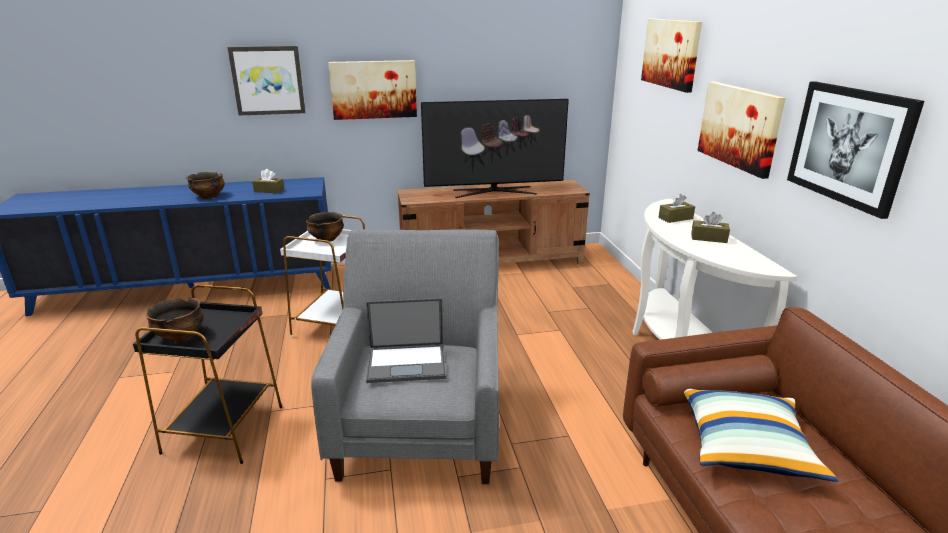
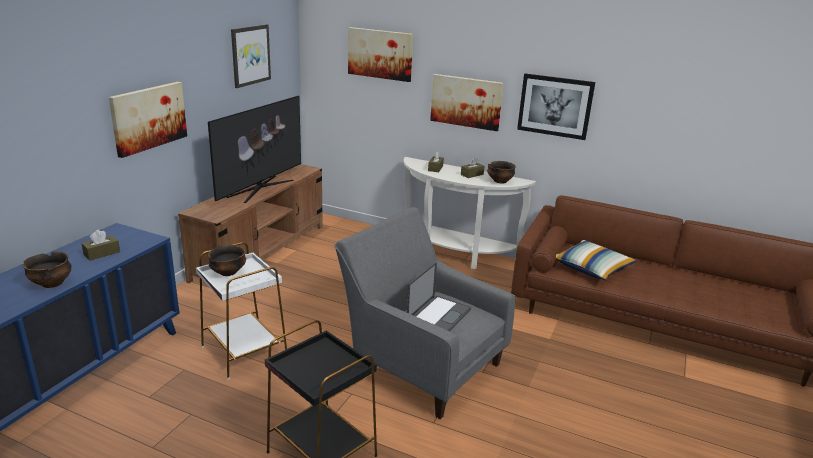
camera: 55 degrees left, 0 degrees up
(181, 336) = (320, 378): bowl -> bowl (500, 181)
(268, 80) = (51, 130): picture -> picture (250, 55)

